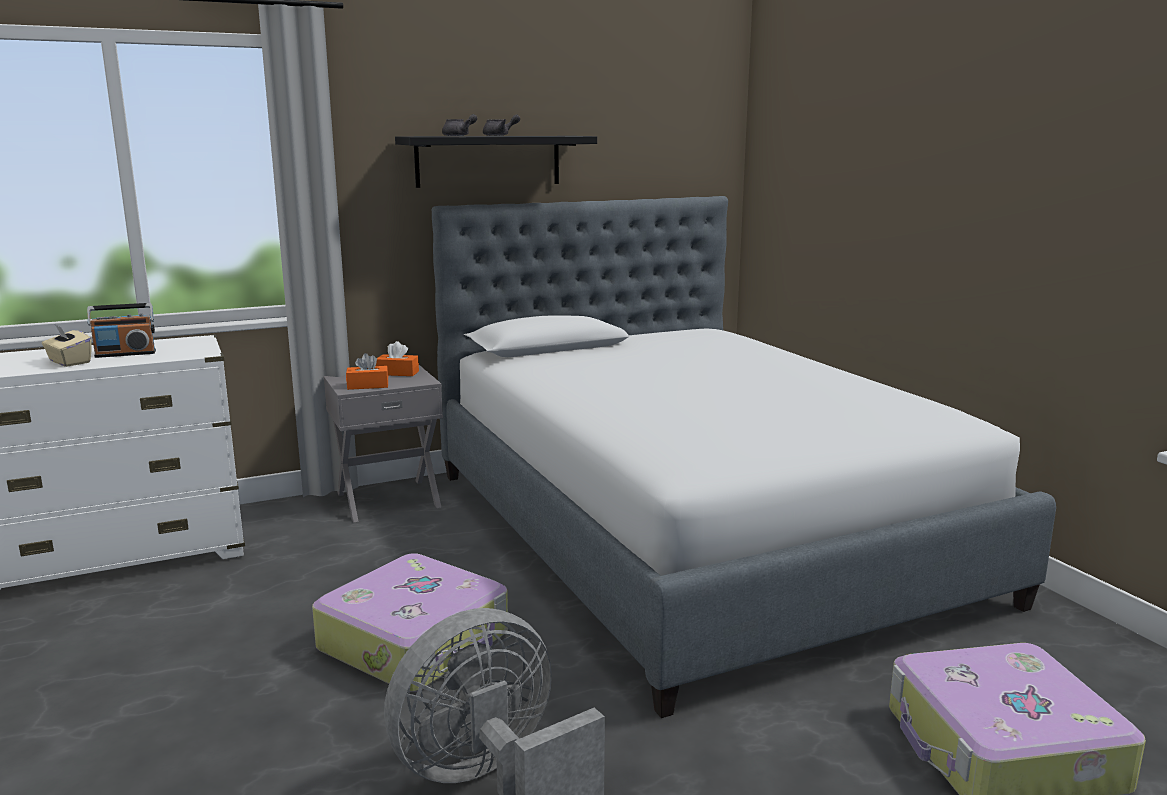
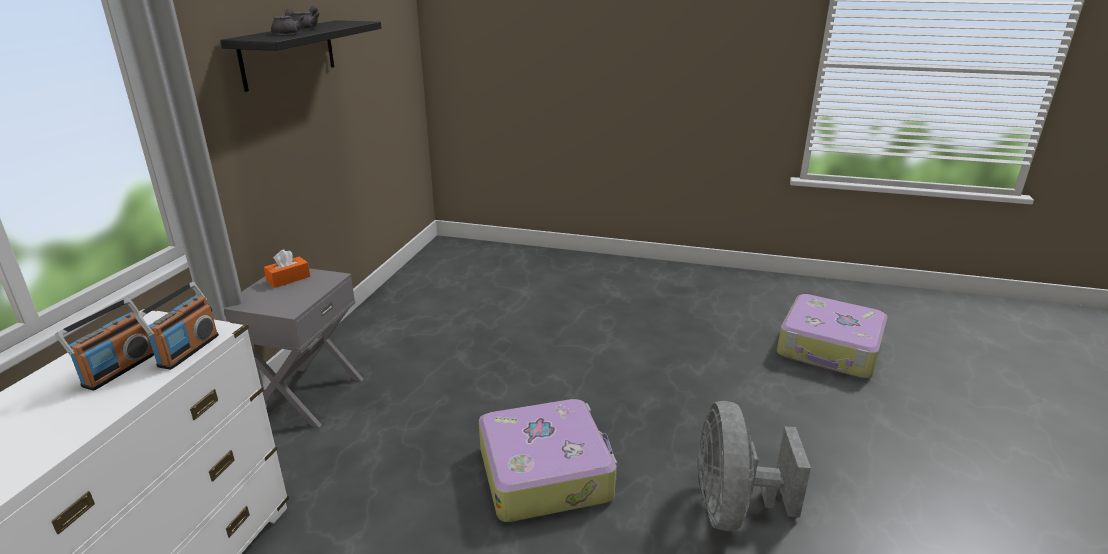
camera: 50 degrees left, 10 degrees up
(69, 362) = (78, 410): beige tissue box -> none
(167, 357) = (188, 350): none -> radio
(368, 386) = (296, 300): orange tissue box -> none
(693, 532) = (547, 313): bed -> none

